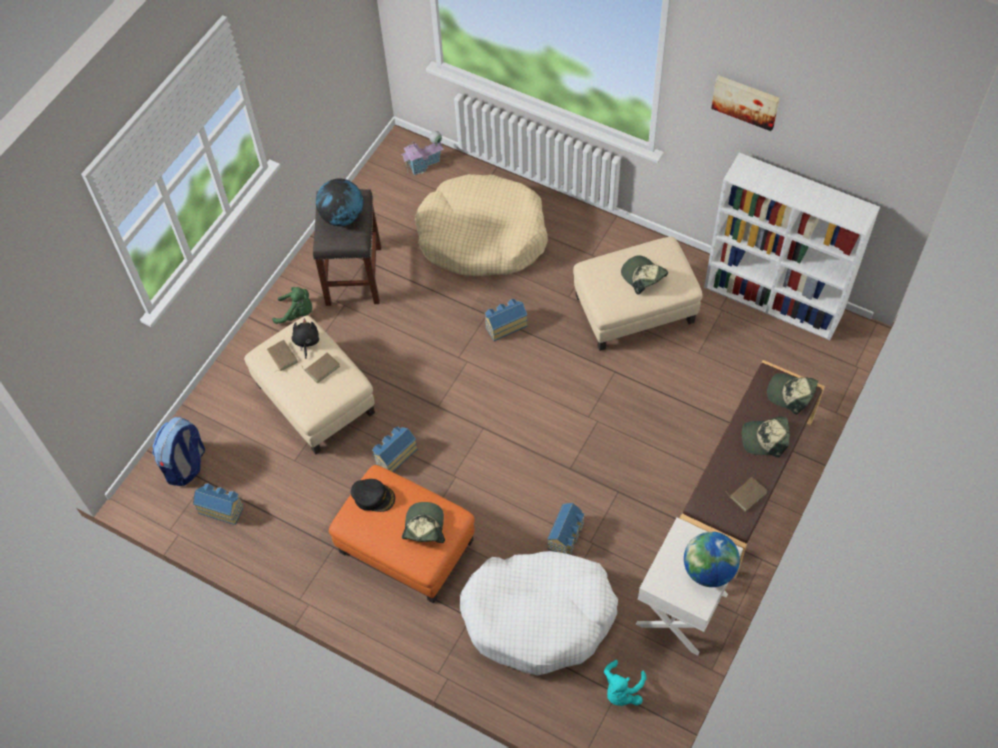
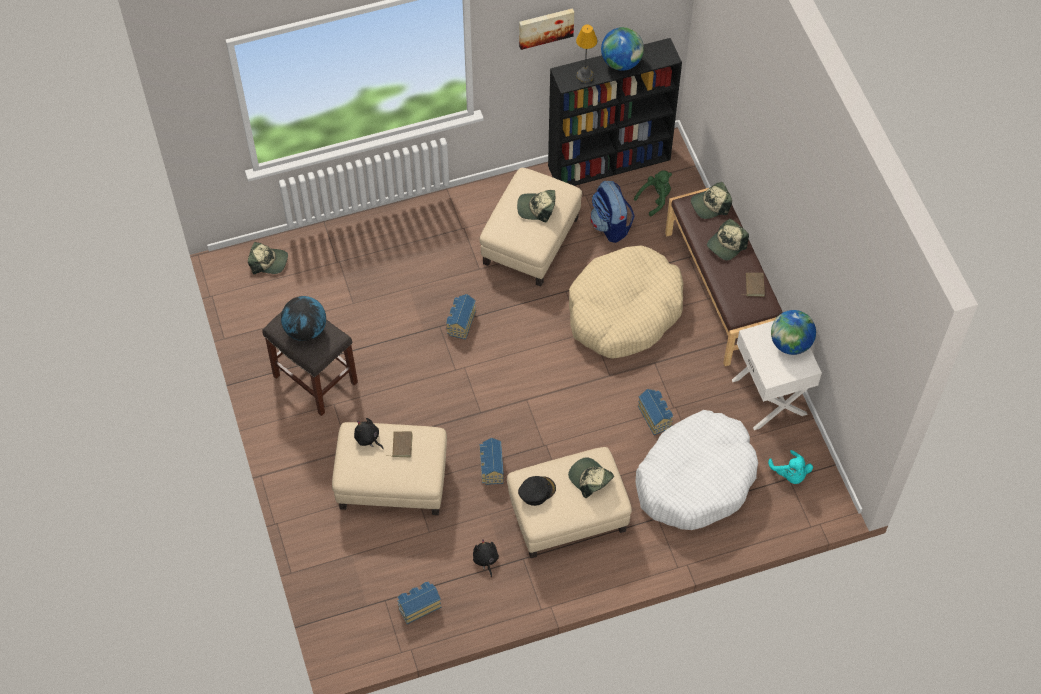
camera: 50 degrees left, 0 degrees up
(186, 465) = (359, 604): backpack -> backpack (610, 226)
(281, 357) = (364, 462): brown book -> none
(297, 313) = (307, 438): green plush toy -> green plush toy (655, 199)
(307, 521) = (485, 560): none -> black plush toy
(405, 546) = (567, 515): orange ottoman -> beige ottoman
(424, 164) = (268, 262): toy house -> cap
(482, 237) = (373, 277): beige dog bed -> beige dog bed (624, 311)
(762, 181) = (585, 76): none -> table lamp
(774, 301) = (610, 162): white bookcase -> black bookcase
(808, 194) = (621, 62): none -> globe

